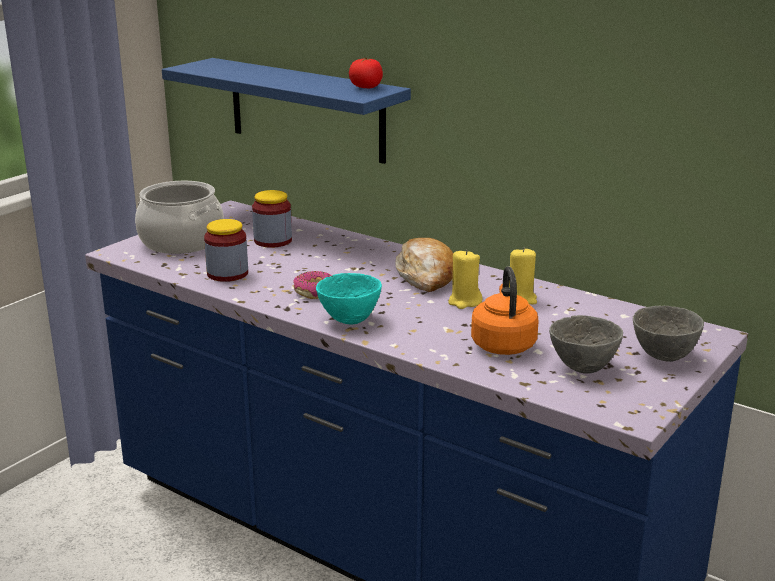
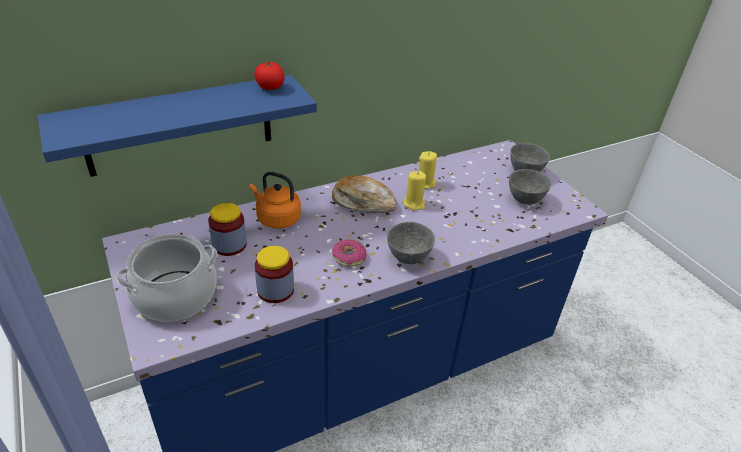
camera: 65 degrees left, 15 degrees up
(350, 320) = (409, 258): turquoise bowl -> grey bowl
(503, 344) = (481, 213): orange kettle -> orange kettle (276, 218)

